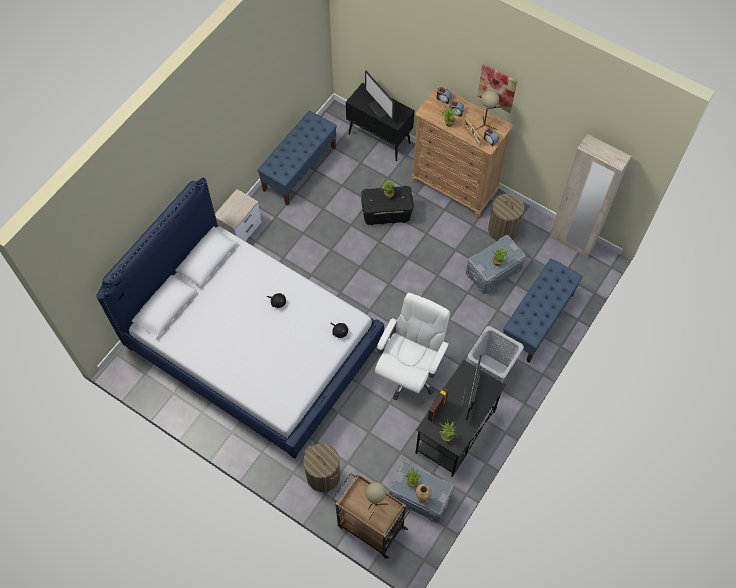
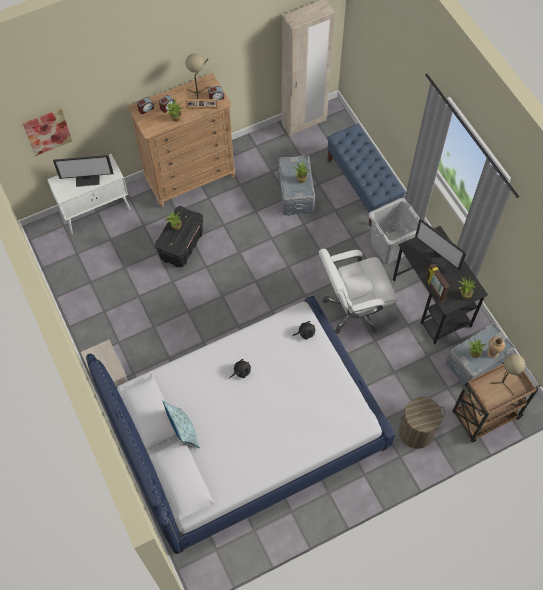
camera: 60 degrees left, 0 degrees up
(205, 288) = (183, 431): none -> pillow
(299, 169) = (79, 294): blue bench -> none
(380, 139) = (96, 210): black cabinet -> white cabinet
(409, 371) = (353, 309): white office chair -> white office chair turned 75 degrees counterclockwise
(497, 87) = (184, 53): picture -> picture (47, 131)
(503, 230) = (259, 165): laundry basket -> none

